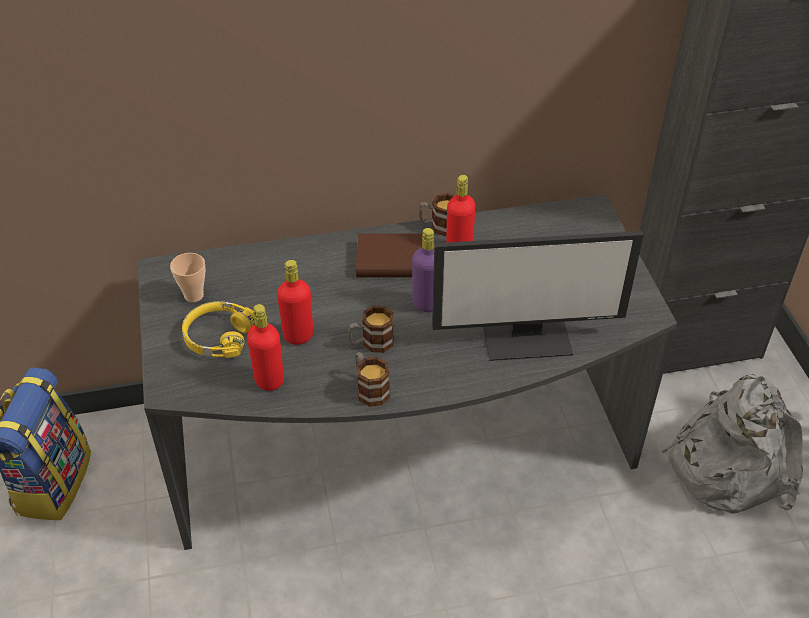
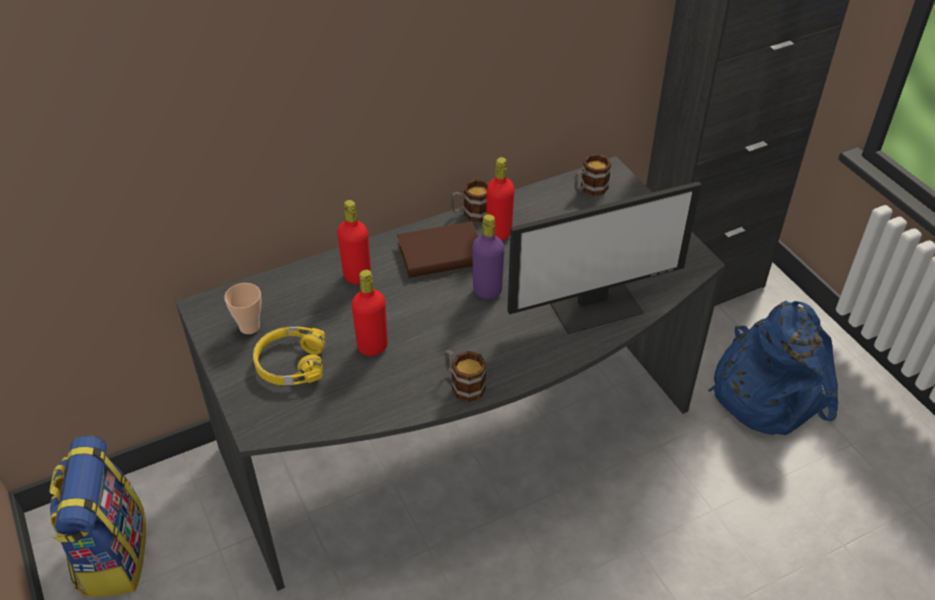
camera: 15 degrees left, 0 degrees up
(269, 380) = (360, 397): red bottle -> red bottle (357, 276)
(371, 343) = (448, 339): mug -> mug (589, 189)
(728, 463) = (766, 390): grey backpack -> blue backpack

